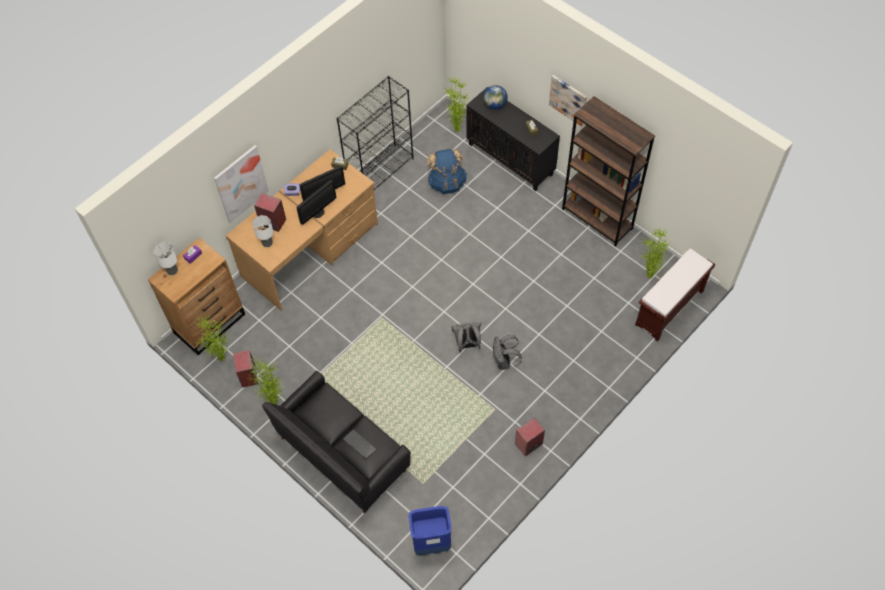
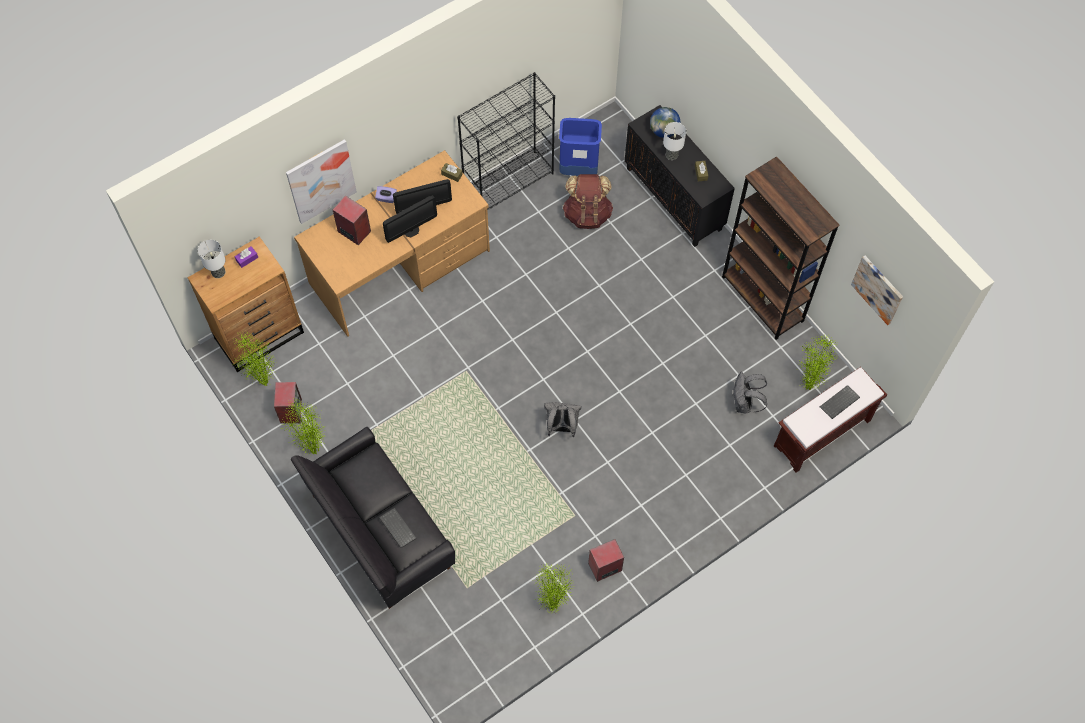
camera: 10 degrees right, 5 degrees up
(267, 243) = (342, 257): table lamp -> table lamp (672, 155)
(431, 543) = (460, 662): blue trash can -> blue trash can (578, 169)
(447, 183) = (587, 214): blue backpack -> brown backpack
(456, 130) = (615, 146): potted plant -> potted plant (551, 606)
(504, 362) = (600, 458): grey backpack -> grey backpack (744, 404)
(568, 99) = (749, 150): picture -> picture (878, 289)
(681, 277) = (839, 403): none -> keyboard

